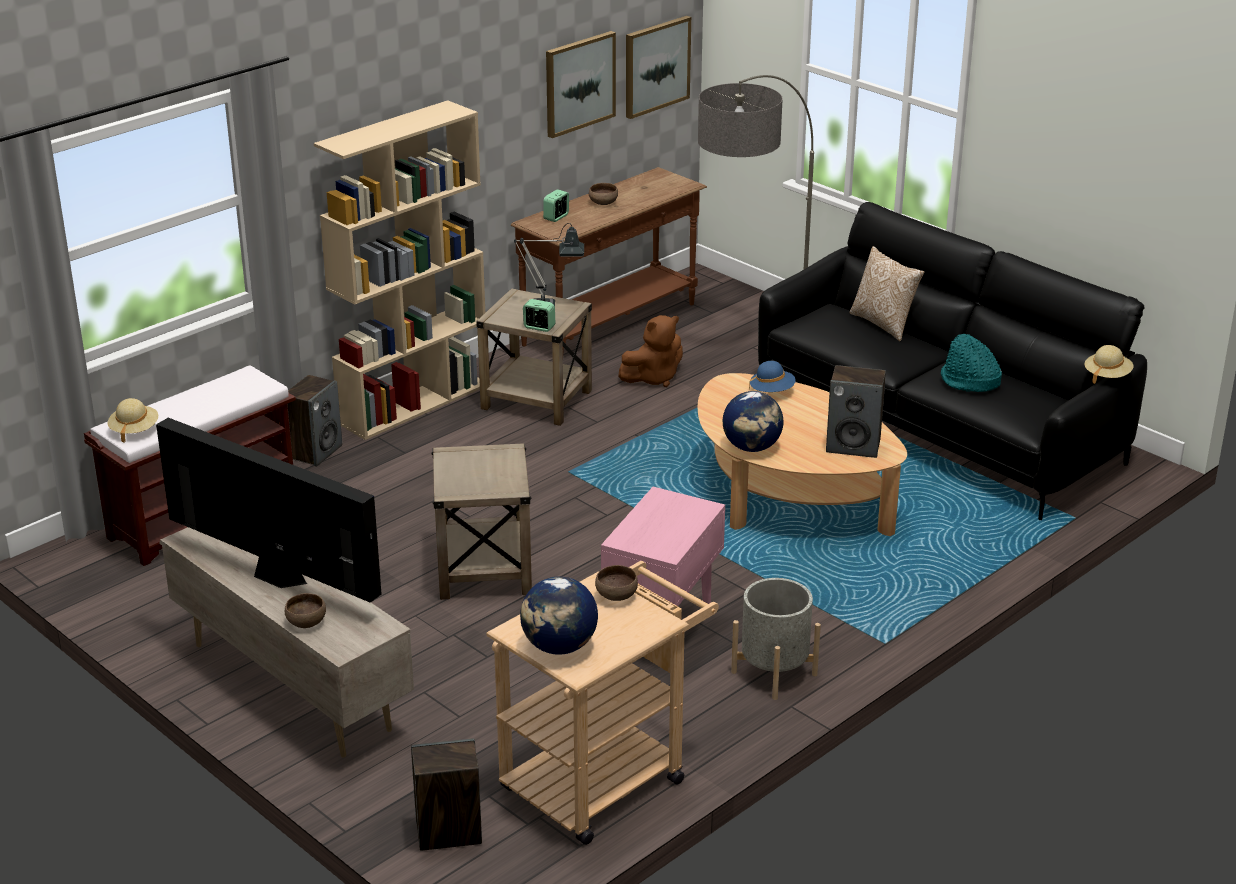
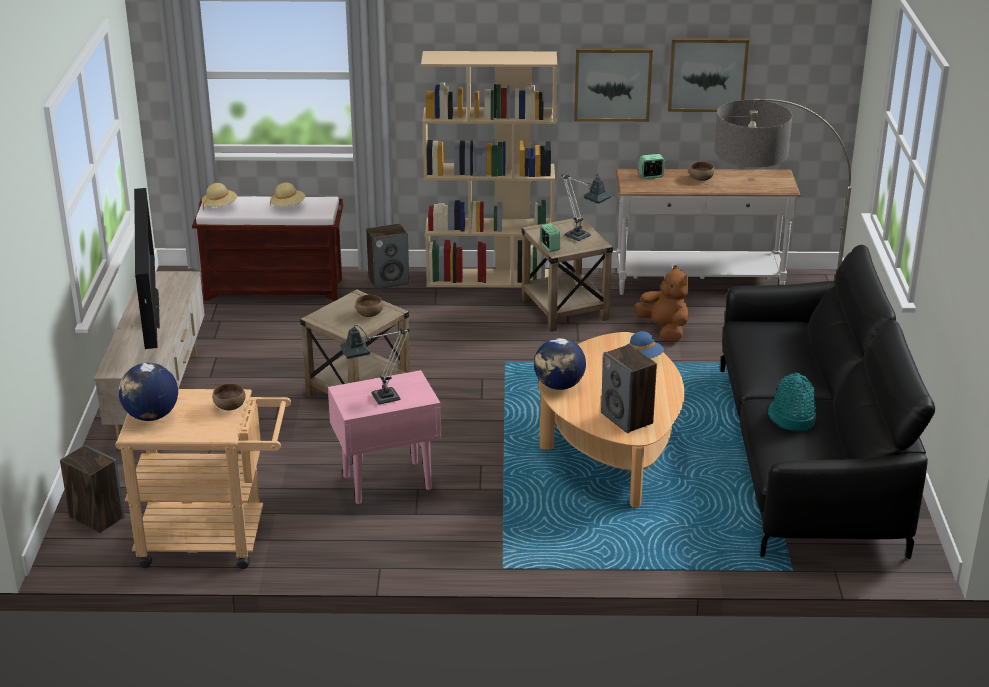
camera: 45 degrees right, 0 degrees up
(305, 622) = (122, 347): brown bowl -> brown bowl (369, 314)
(611, 325) = (699, 284): brown console table -> white console table
(653, 378) = (664, 330): brown plush toy -> brown plush toy turned 135 degrees counterclockwise
(656, 66) = (800, 81): picture -> picture (612, 84)
(668, 530) = (379, 399): none -> table lamp
(774, 673) = (405, 544): grey planter -> none
(884, 324) = (809, 351): pillow -> none
(1107, 375) = (870, 457): beige hat -> beige hat (288, 206)

